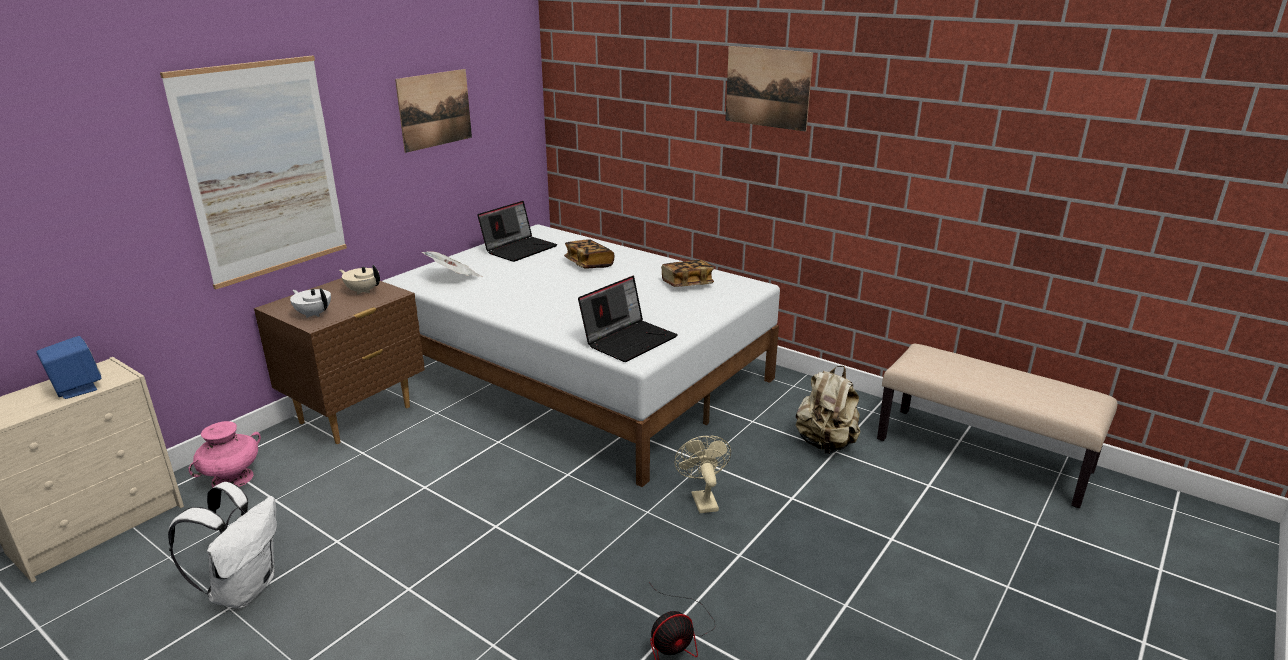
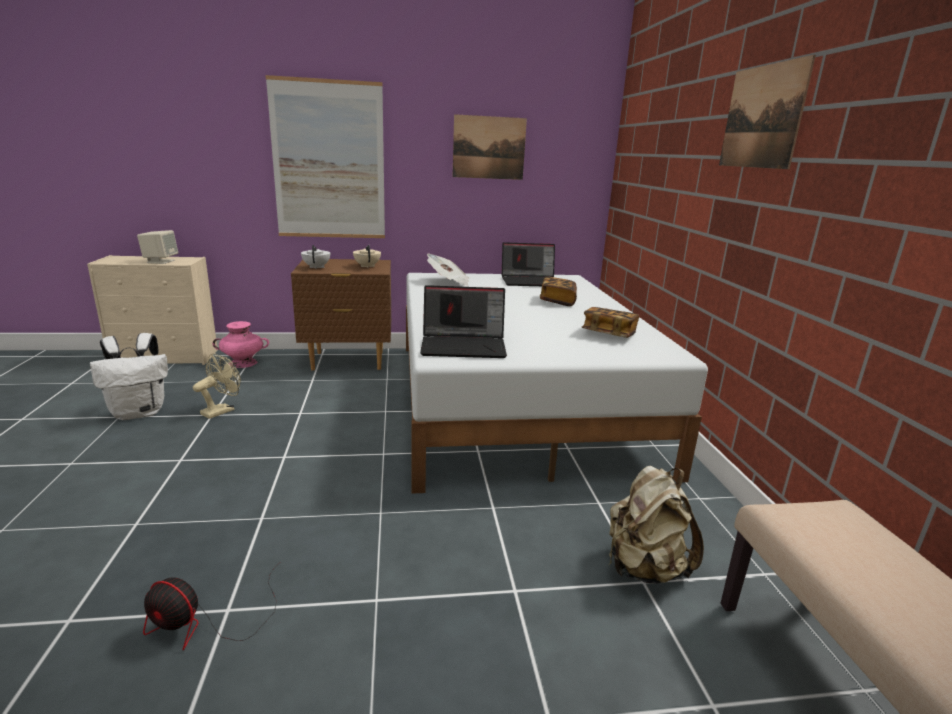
camera: 45 degrees right, 5 degrees down
(77, 389) = (160, 261): blue speaker -> beige speaker
(702, 499) = (436, 533): beige fan -> beige fan (222, 410)

